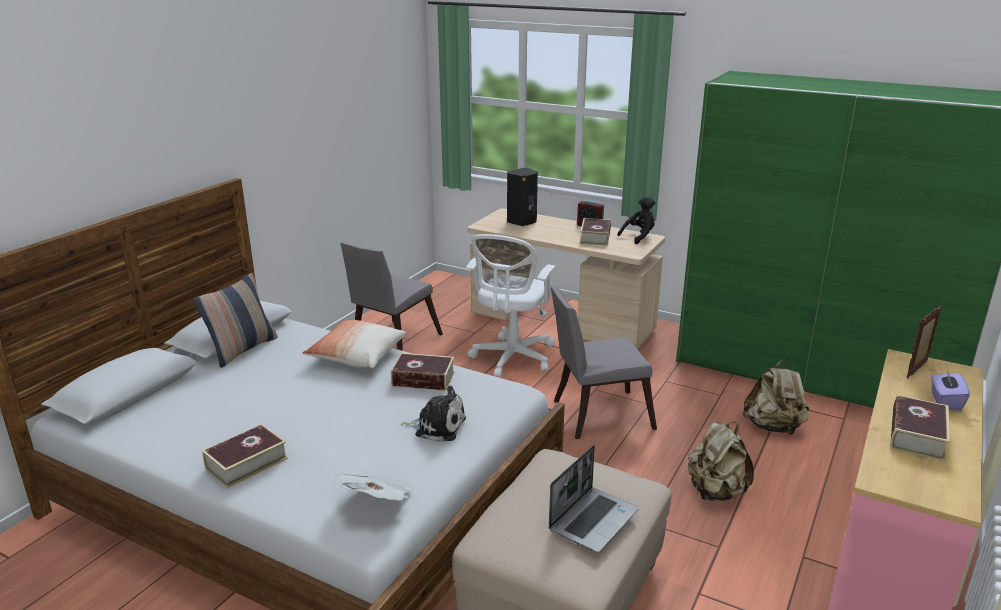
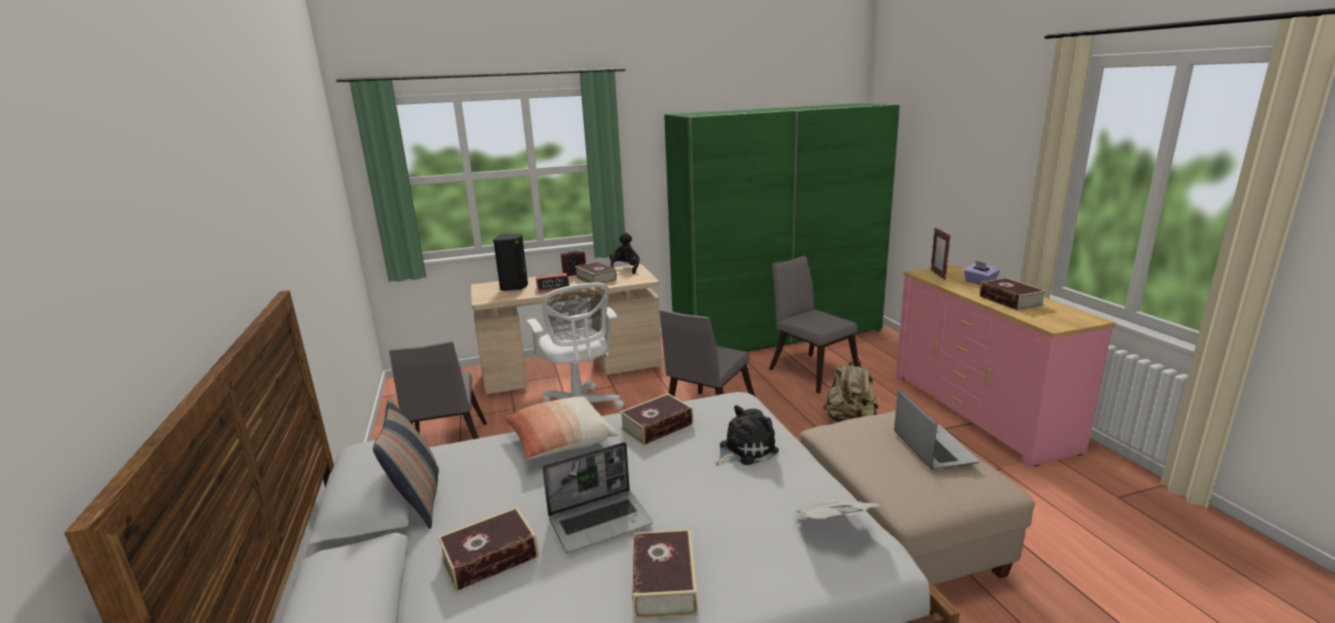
camera: 45 degrees left, 5 degrees down
(215, 398) = (490, 557): none -> book
(284, 413) = (601, 521): none -> laptop
(547, 233) = (553, 287): none -> alarm clock
(773, 427) = (810, 370): beige backpack -> grey chair

